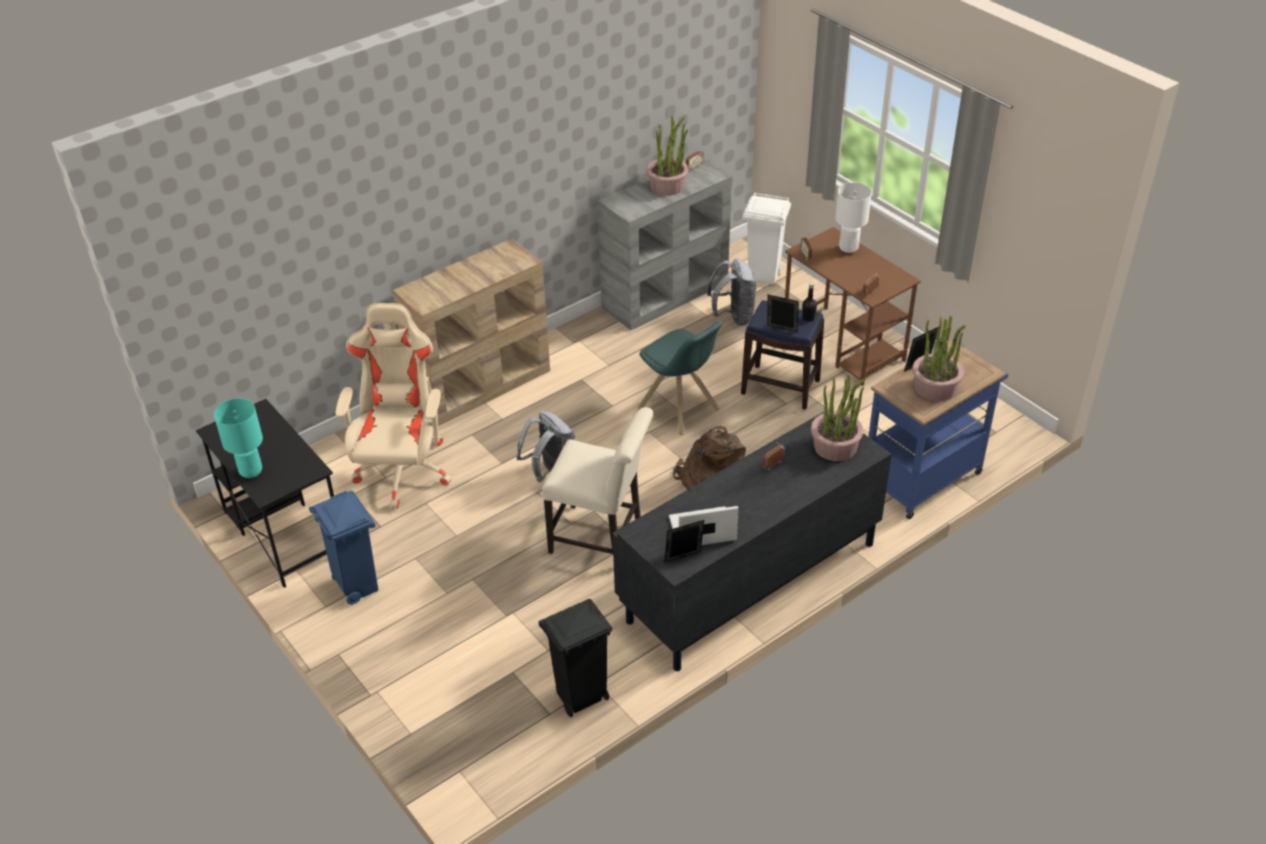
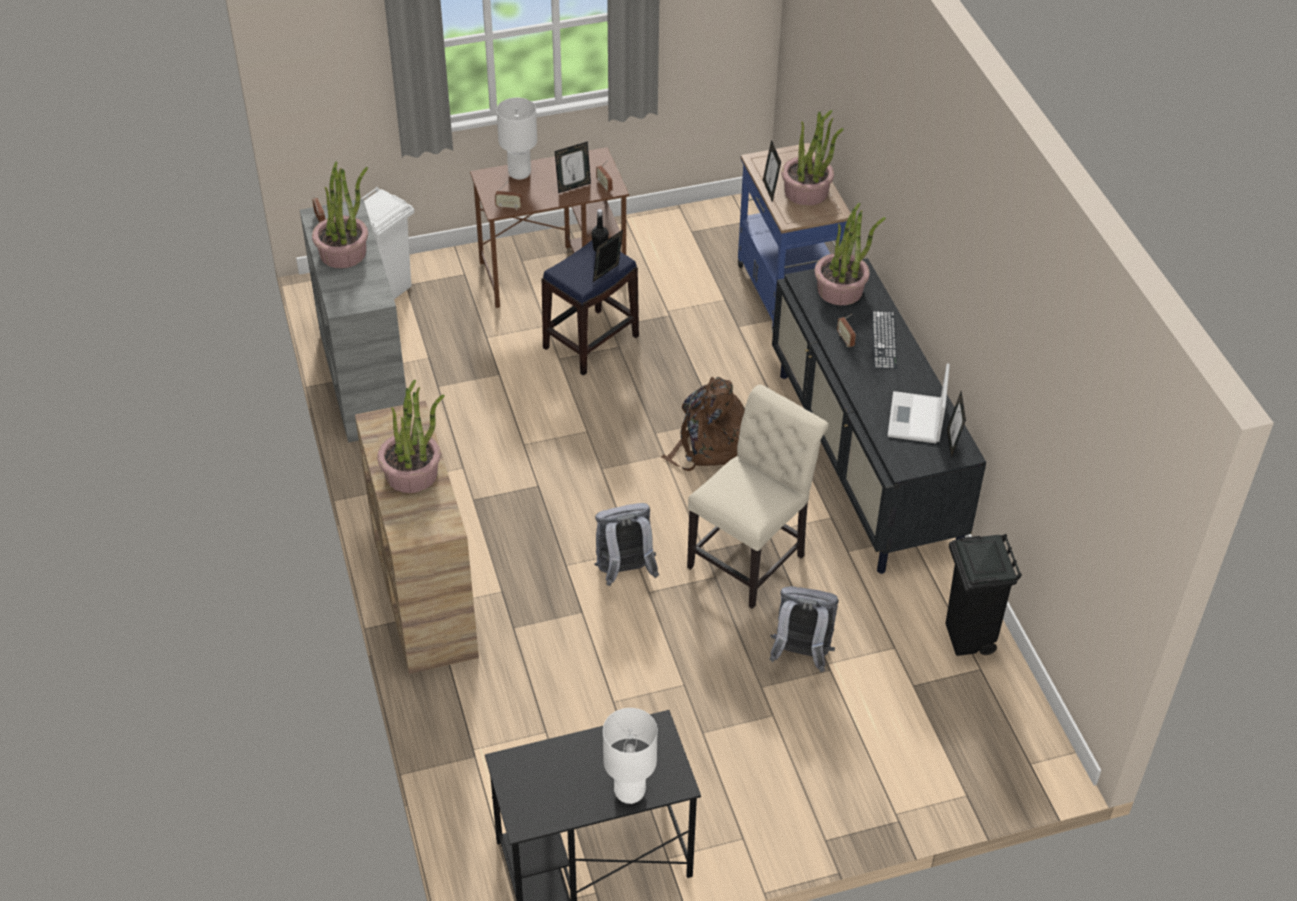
camera: 70 degrees left, 5 degrees up
(251, 472) = (630, 792): turquoise table lamp -> white table lamp
(356, 586) = (723, 800): blue trash can -> none
(402, 477) = (554, 714): beige office chair -> none
(468, 277) = (412, 473): none -> potted plant
(679, 408) = (577, 432): turquoise chair -> none
(733, 316) = (445, 338): grey backpack -> grey backpack (801, 655)
(789, 488) = (884, 340): none -> keyboard
(856, 277) = (573, 186): none -> picture frame

